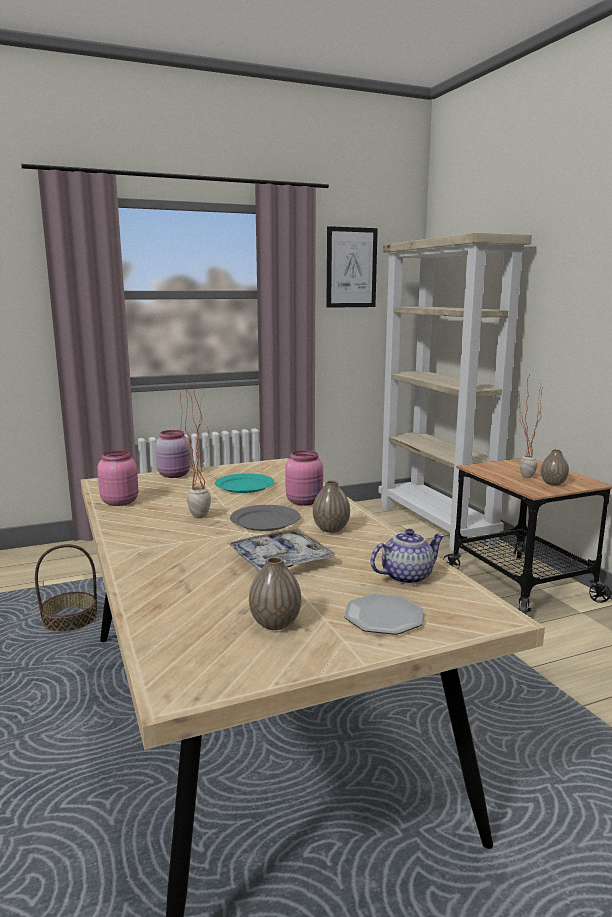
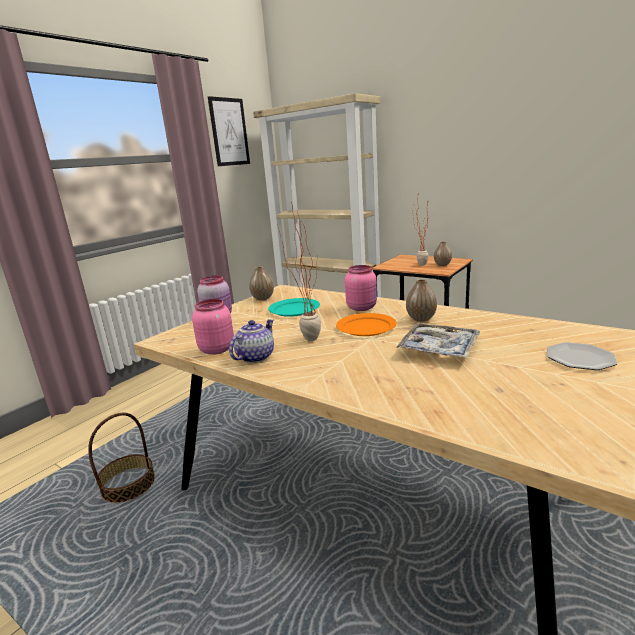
camera: 30 degrees left, 5 degrees up
(265, 521) = (366, 327): grey plate -> orange plate
(275, 623) = (538, 388): vase -> vase (263, 298)
(406, 576) = (531, 331): teapot -> teapot (255, 357)

